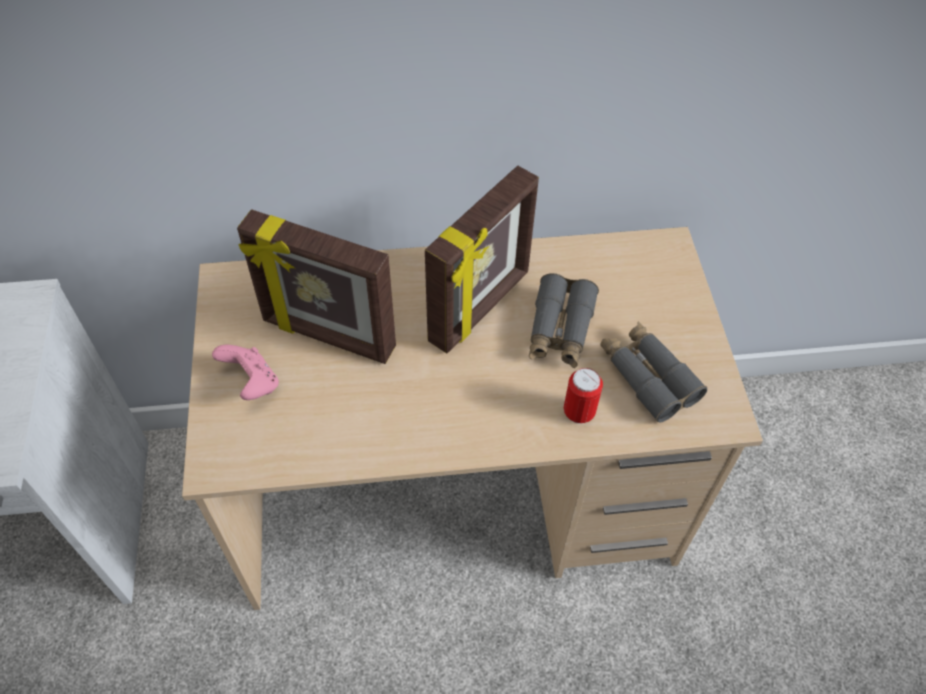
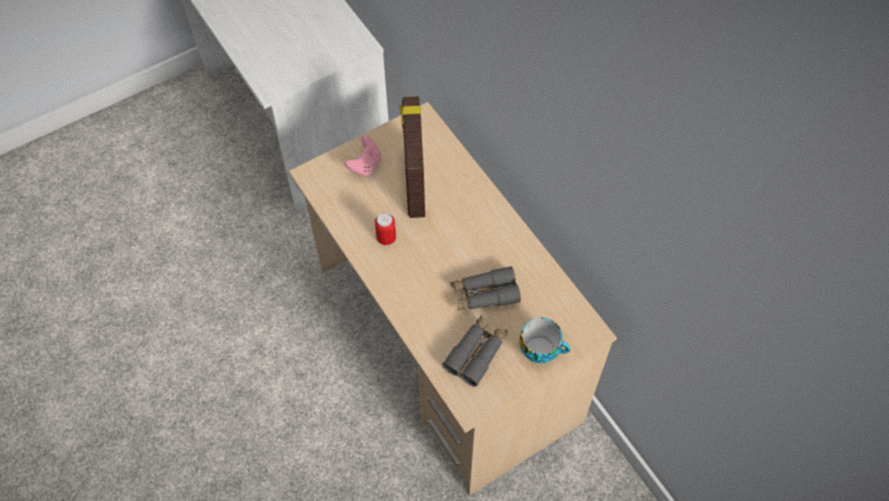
camera: 65 degrees right, 5 degrees up
(481, 308) = (476, 247): picture frame -> none
(578, 412) = (430, 325): can -> can (386, 239)
(673, 304) = (541, 349): none -> cup

